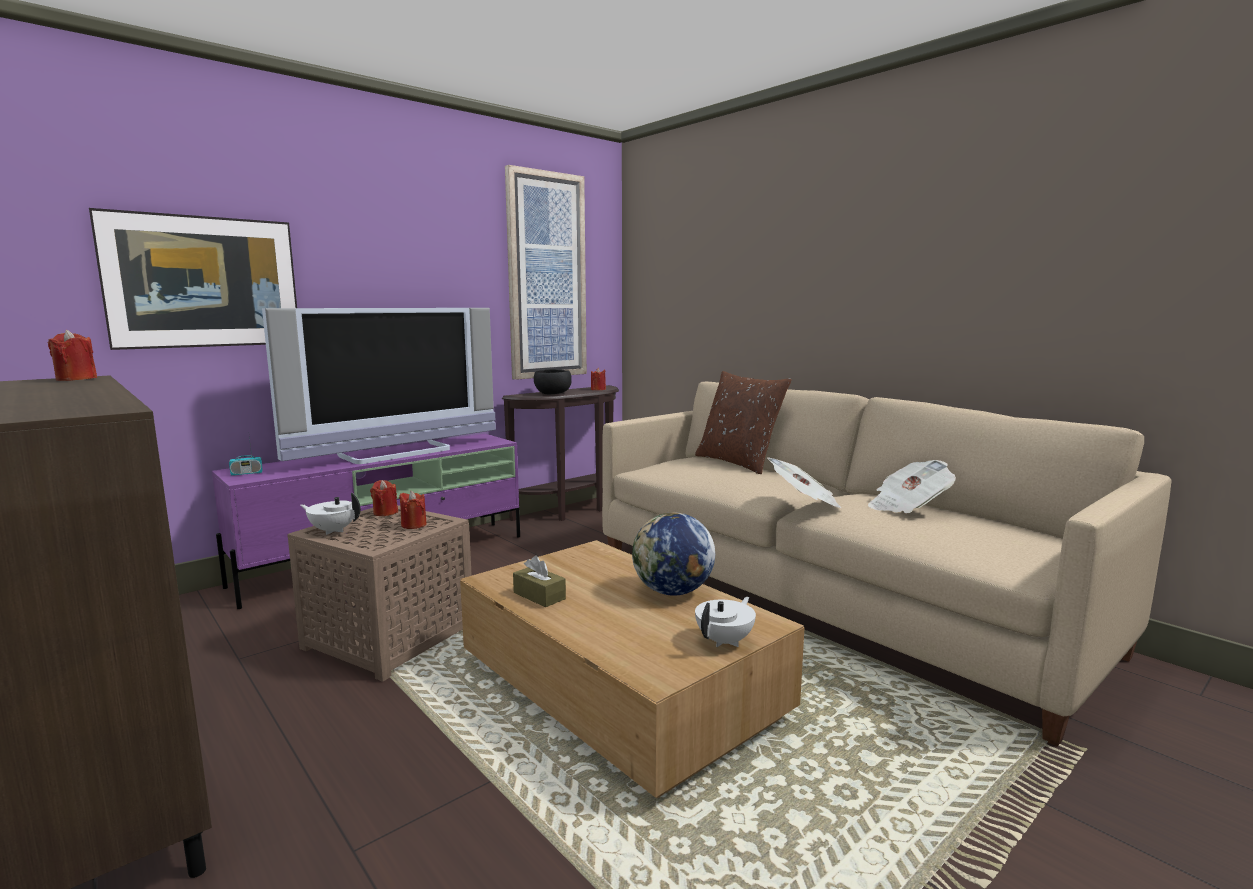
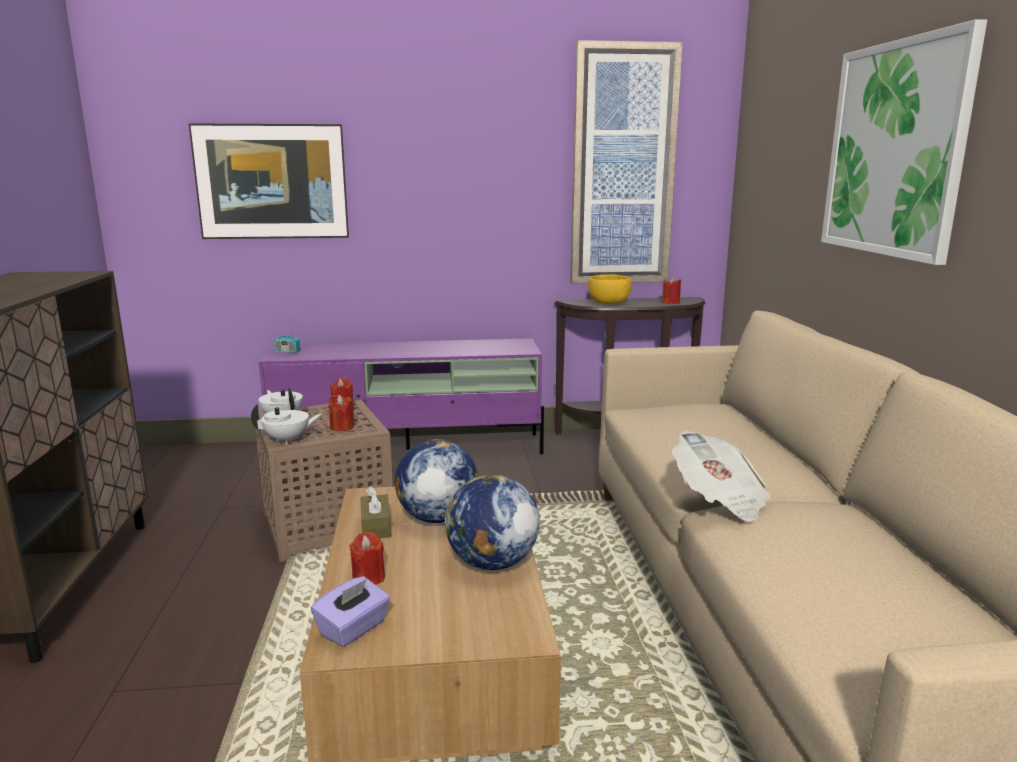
camera: 35 degrees right, 5 degrees up
(76, 379) = (80, 273): red candle -> red candle (368, 578)
(398, 453) = (421, 350): television -> none
(553, 393) = (609, 303): black bowl -> yellow bowl
(580, 577) = (437, 518): none -> globe
(647, 662) = (353, 629): none -> purple tissue box
(725, 641) = (452, 637): white teapot -> white teapot (288, 440)
(738, 463) = (751, 425): brown pillow -> none
(801, 258) = (895, 149): none -> picture
(907, 507) = (851, 546): newspaper -> none

